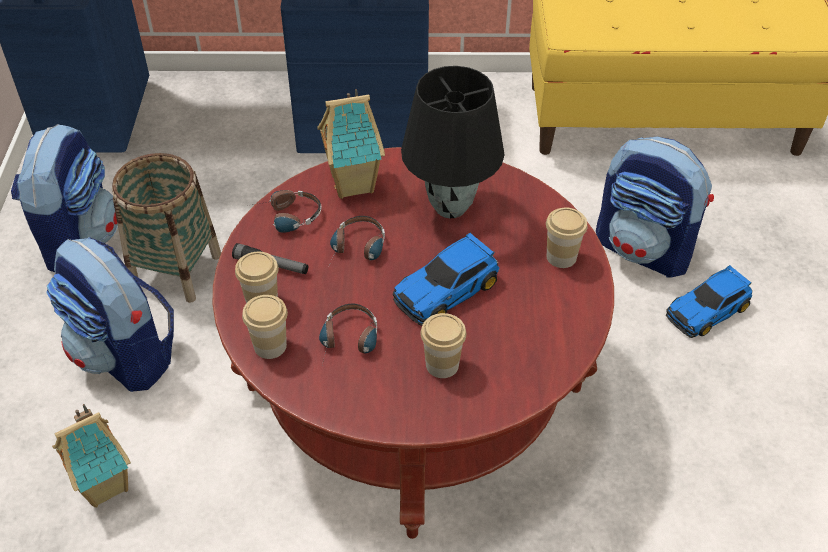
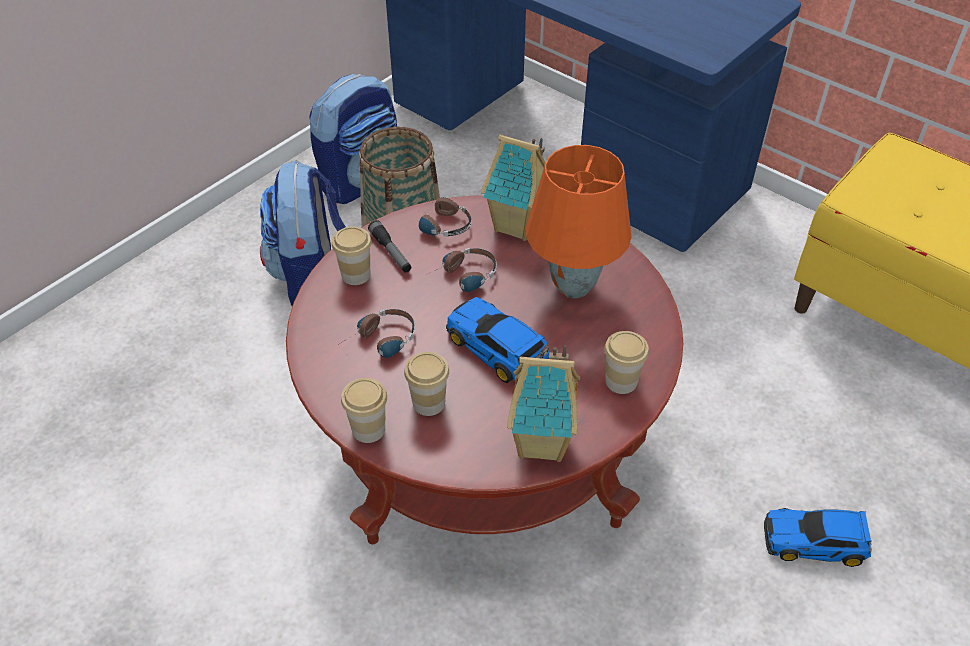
camera: 40 degrees right, 0 degrees up
(106, 485) = (217, 360): toy house -> toy house (543, 444)
(270, 346) = (327, 309): cup -> cup (368, 429)
(448, 289) = (498, 349): toy car -> toy car turned 45 degrees clockwise
(449, 208) = (572, 286): black table lamp -> orange table lamp
(644, 250) = (807, 450): backpack -> none

